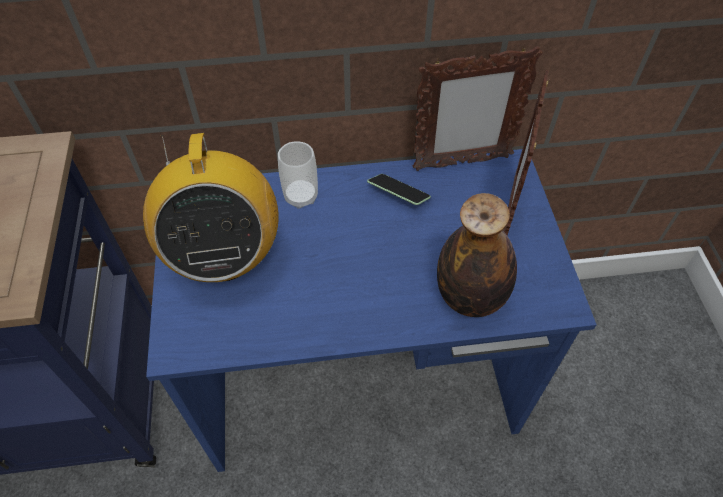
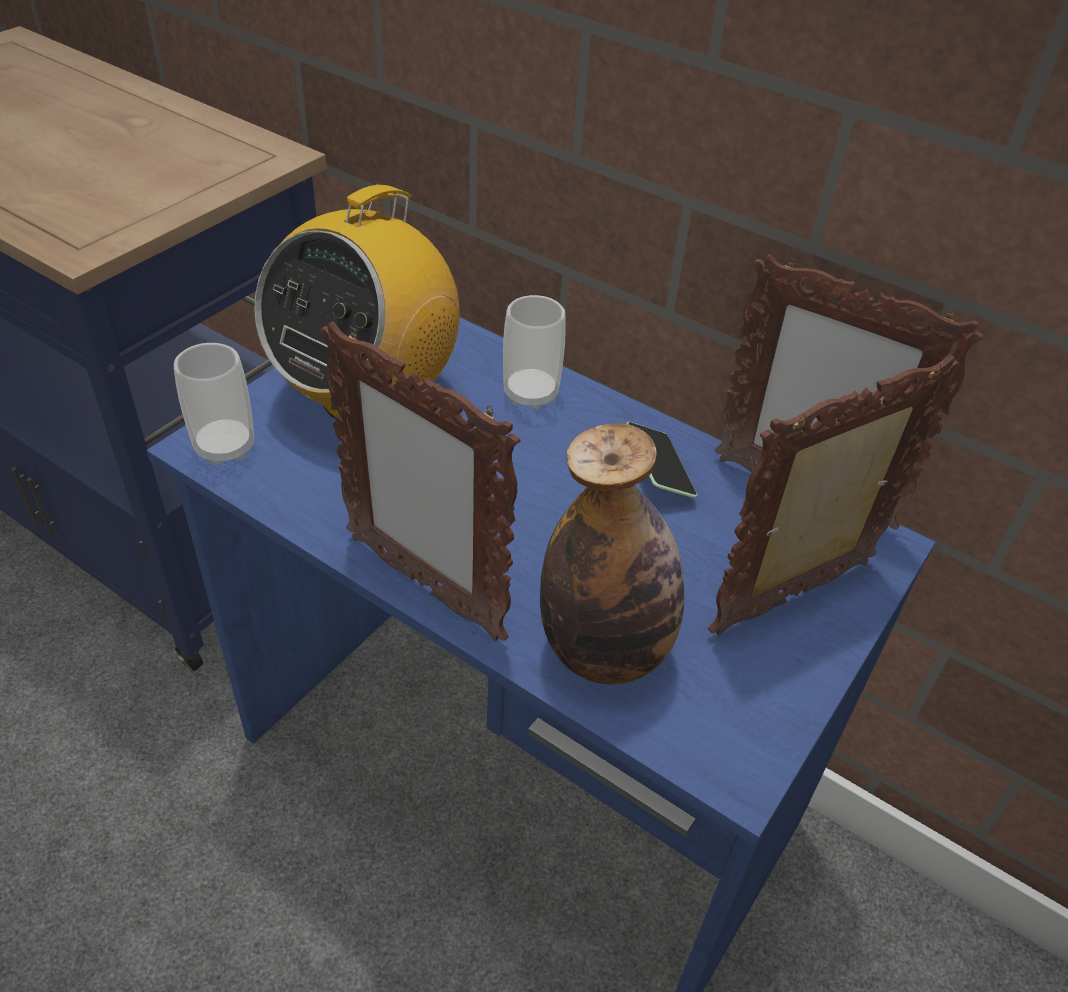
camera: 40 degrees right, 10 degrees down
(188, 341) = (225, 447): none -> cup
(368, 330) = (423, 585): none -> picture frame

